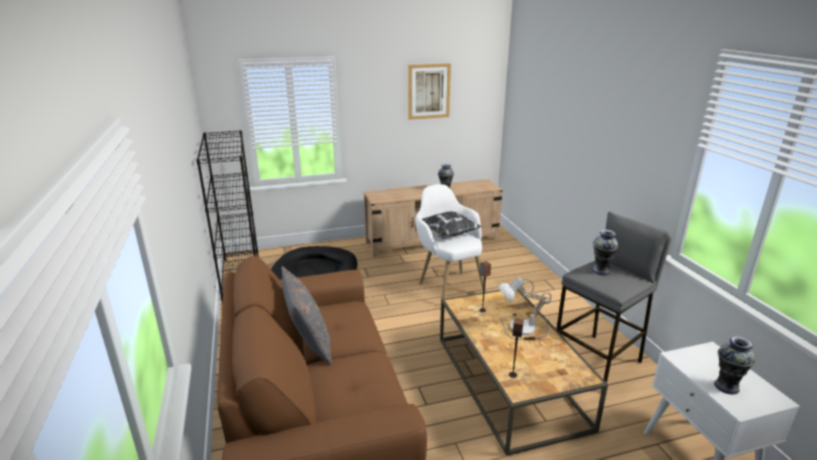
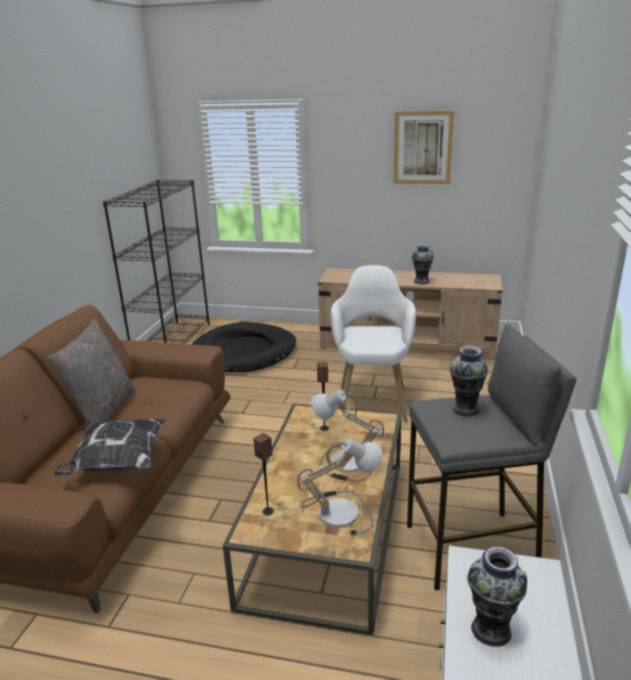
camera: 30 degrees right, 0 degrees up
(448, 235) = (371, 332): pillow -> pillow (117, 463)
(553, 358) = (340, 510): none -> table lamp

